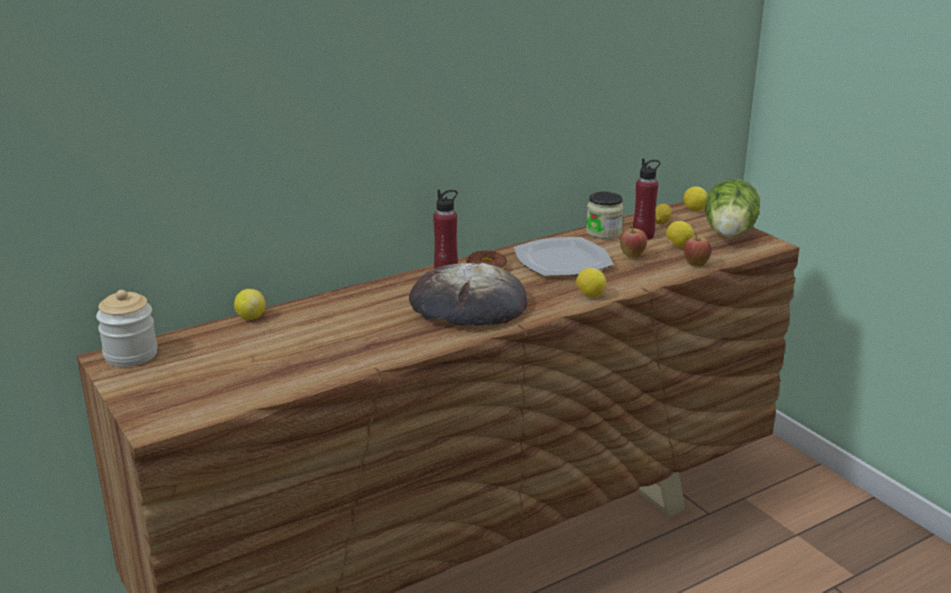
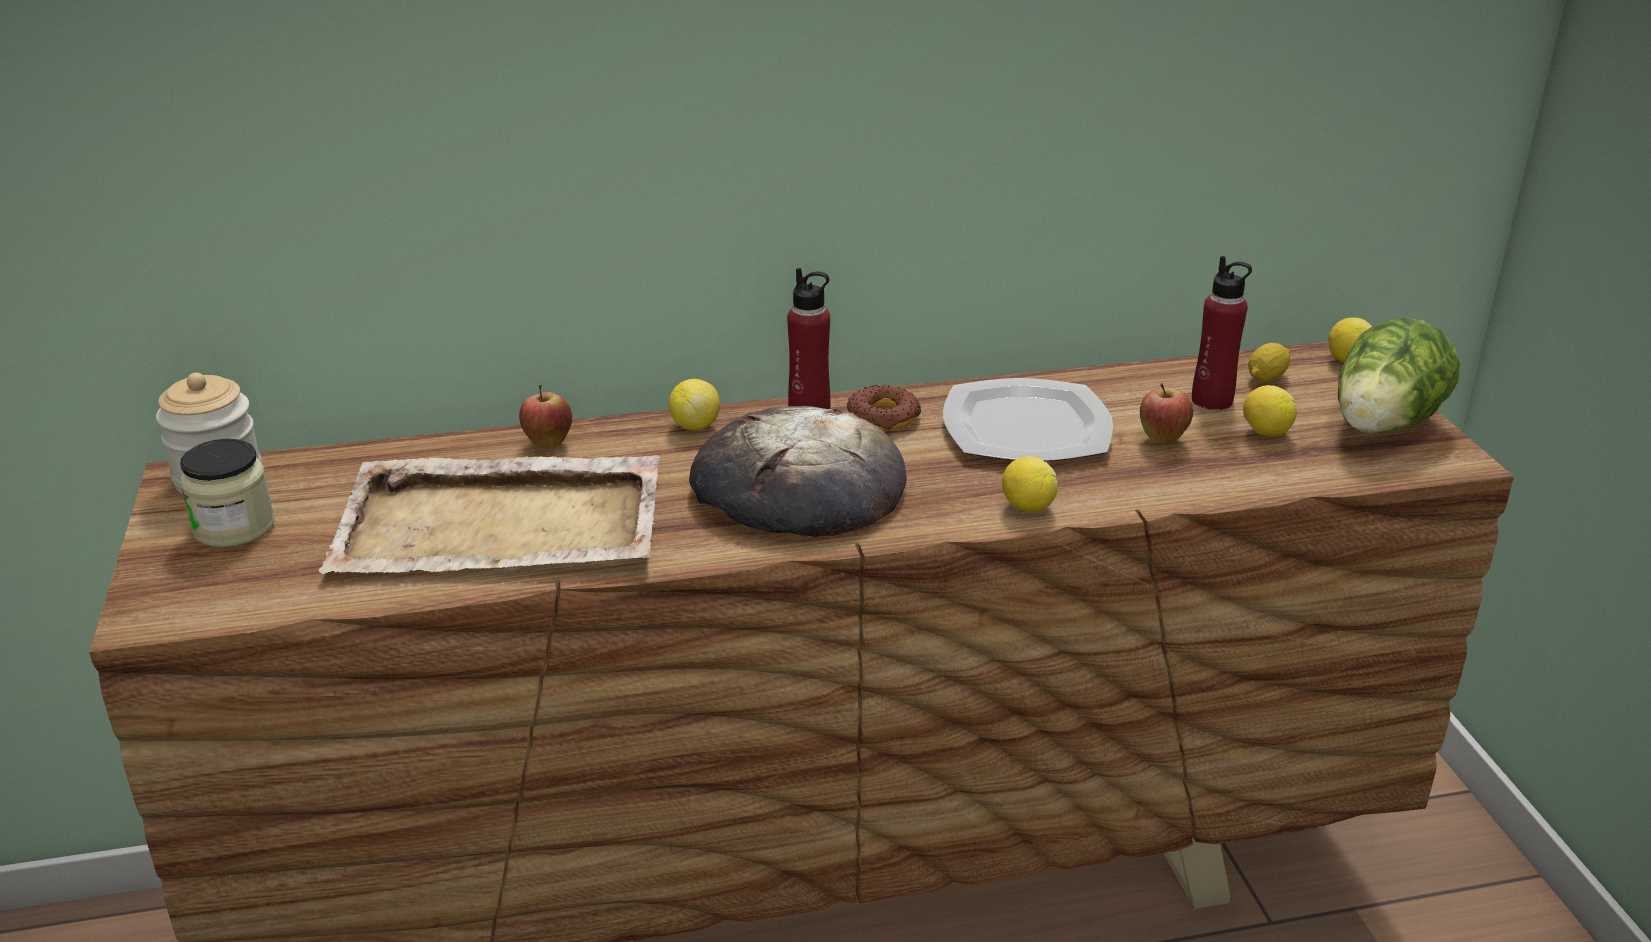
camera: 20 degrees right, 5 degrees up
(251, 317) = (439, 444): lemon -> lemon (695, 426)
(323, 348) = (504, 524): none -> beige tray
(603, 232) = (1142, 381): jar -> jar (234, 527)
(696, 265) = (1273, 479): apple -> apple (548, 444)

